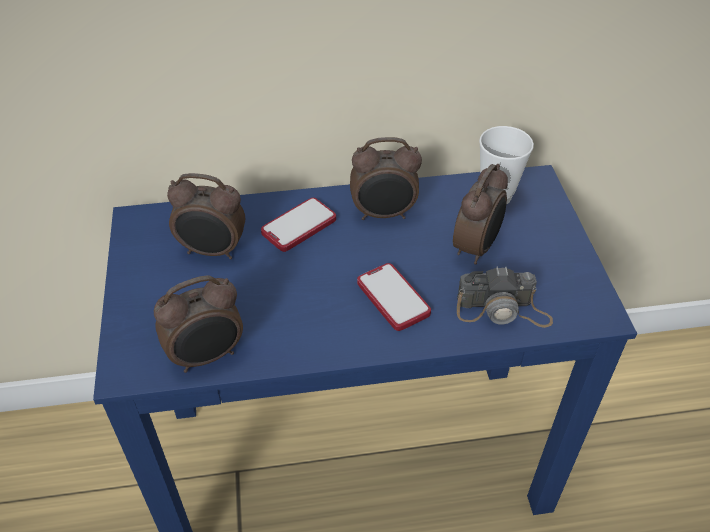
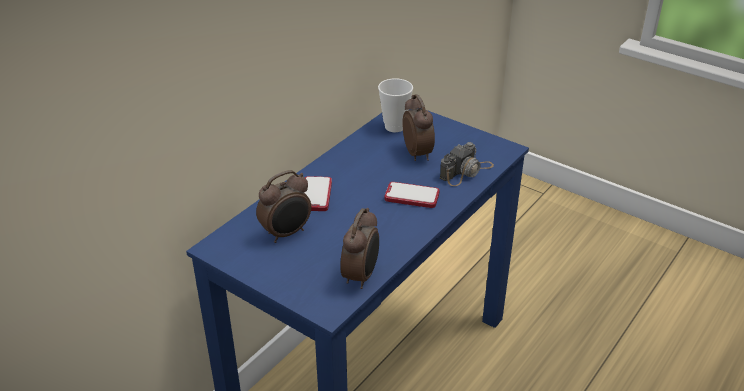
camera: 45 degrees left, 10 degrees down
(384, 214) = (352, 165): alarm clock -> none

